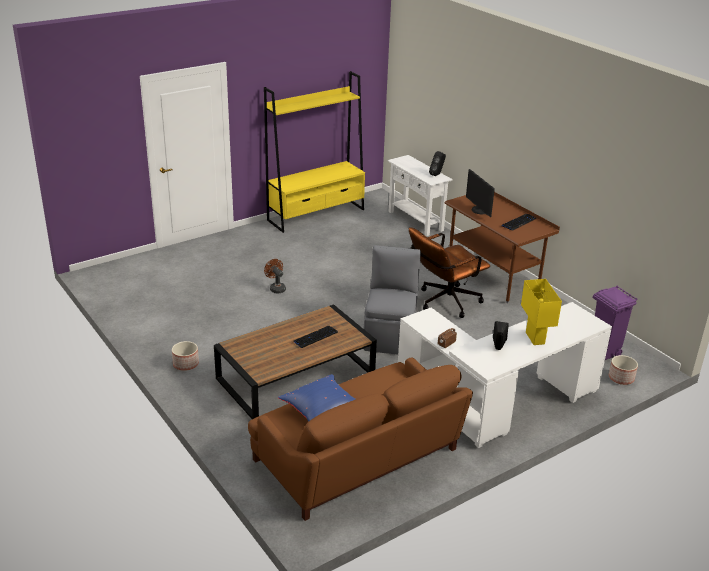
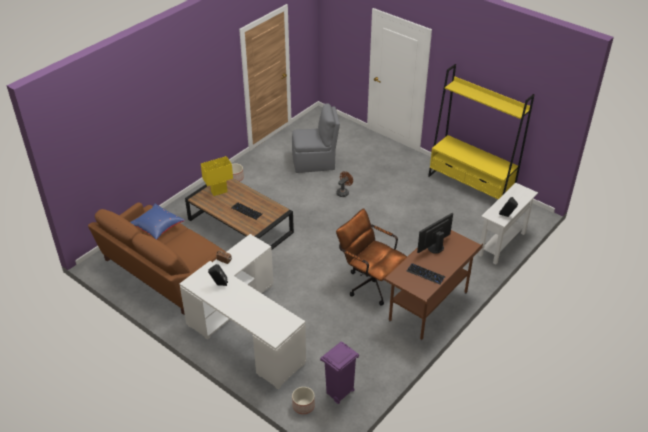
camera: 75 degrees right, 10 degrees up
(390, 335) = (307, 260): grey chair -> grey chair (315, 162)
(535, 338) = (240, 303): yellow table lamp -> yellow table lamp (219, 192)

